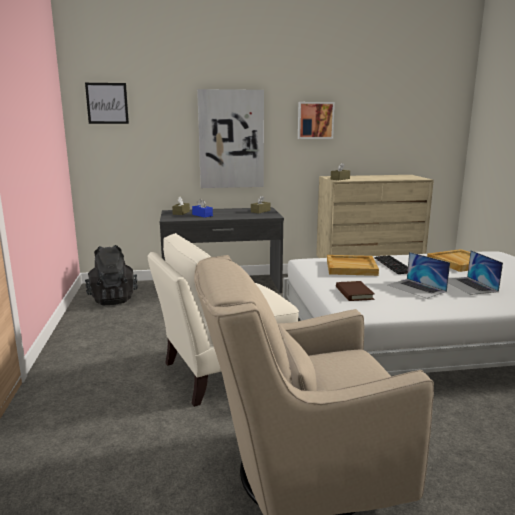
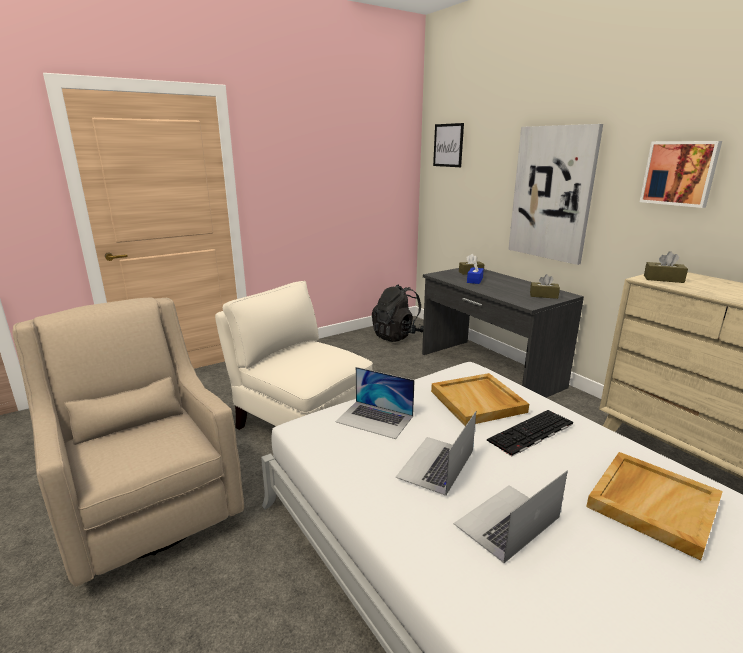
camera: 65 degrees right, 5 degrees up
(354, 293) = (375, 419): brown book -> laptop

